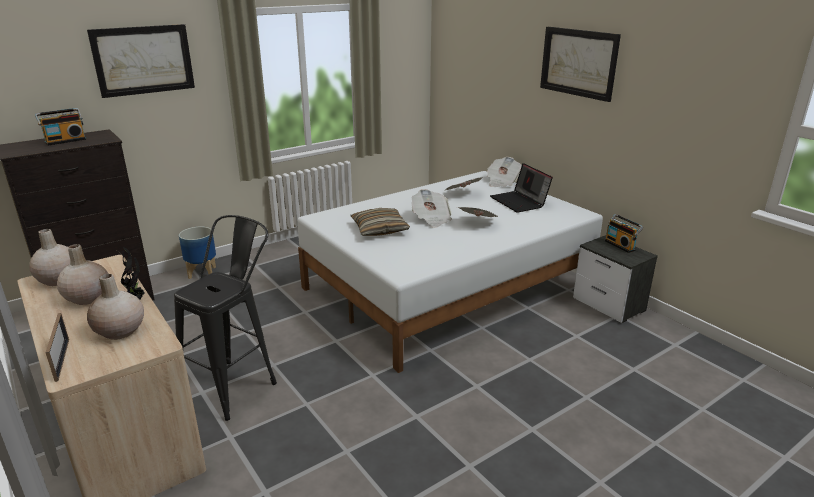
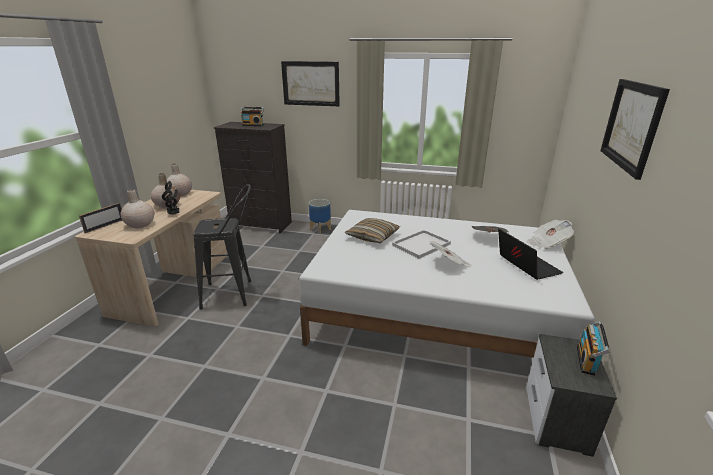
camera: 50 degrees right, 0 degrees up
(431, 219) = (421, 245): newspaper -> white tray
(520, 202) = (525, 265): laptop -> laptop turned 135 degrees clockwise

